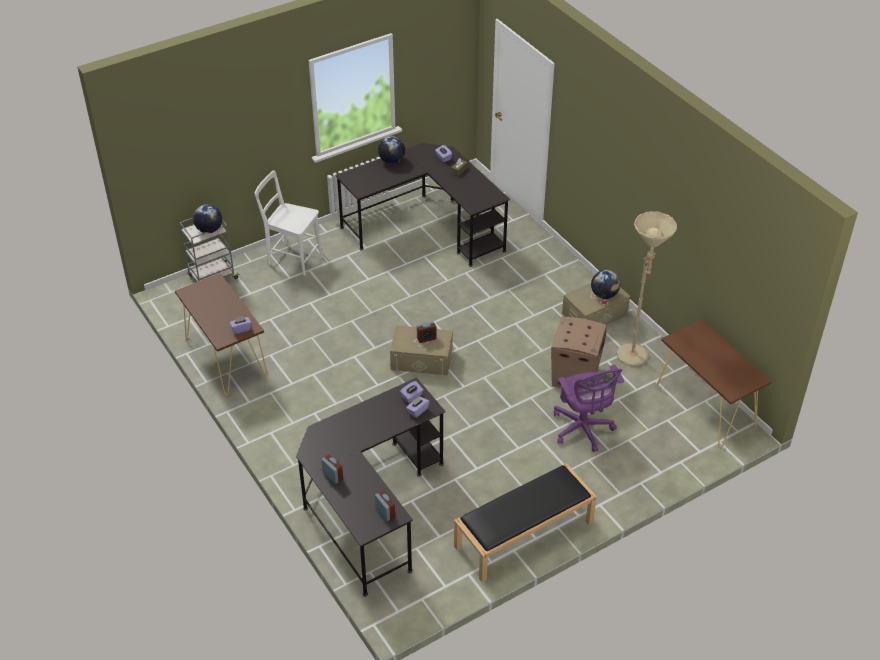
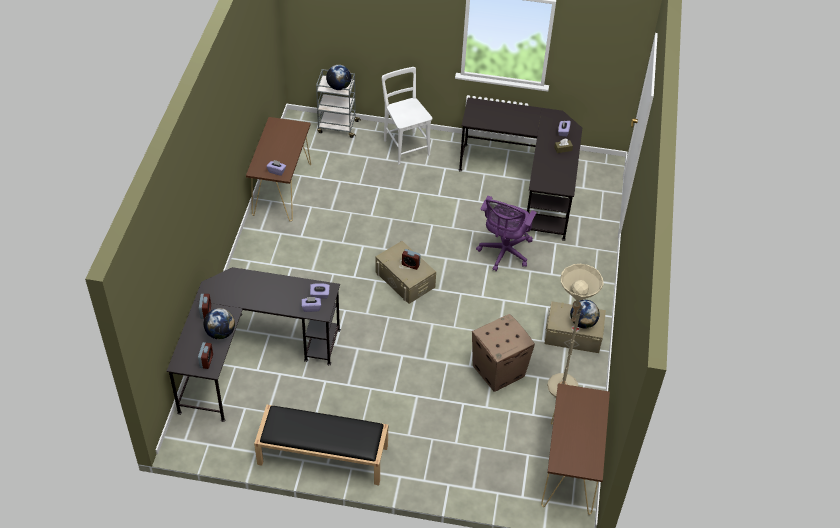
camera: 40 degrees right, 5 degrees up
(391, 161) = (521, 111): globe -> globe (220, 333)
(583, 430) = (455, 414): purple office chair -> purple office chair (504, 253)

